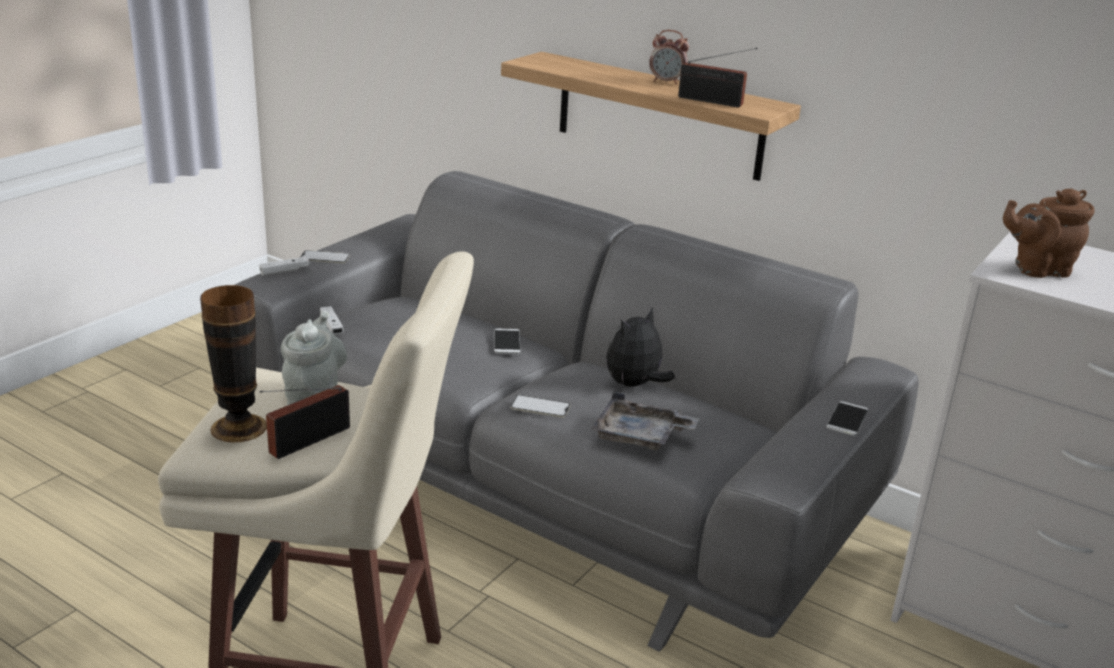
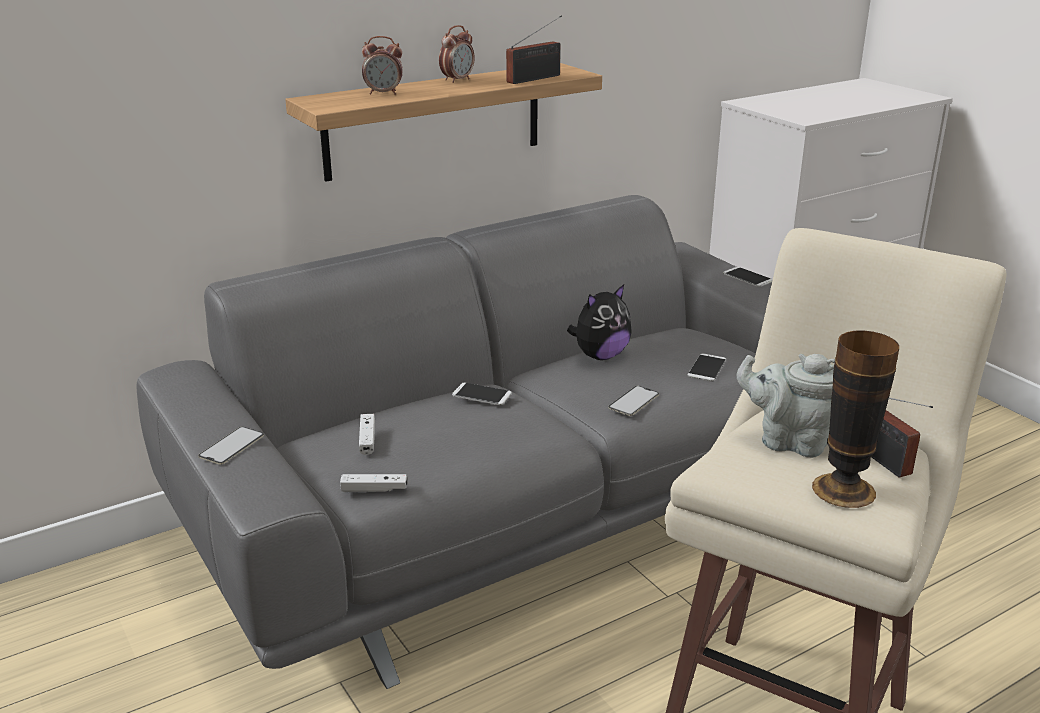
camera: 65 degrees left, 0 degrees up
(285, 271) = (248, 480): white game controller -> white game controller (367, 439)
(588, 69) = (384, 93): none -> alarm clock
(634, 385) = (600, 356): plush toy -> plush toy turned 105 degrees counterclockwise
(640, 436) = (707, 368): grey tray -> phone
(1037, 269) = (801, 111): brown teapot -> none

